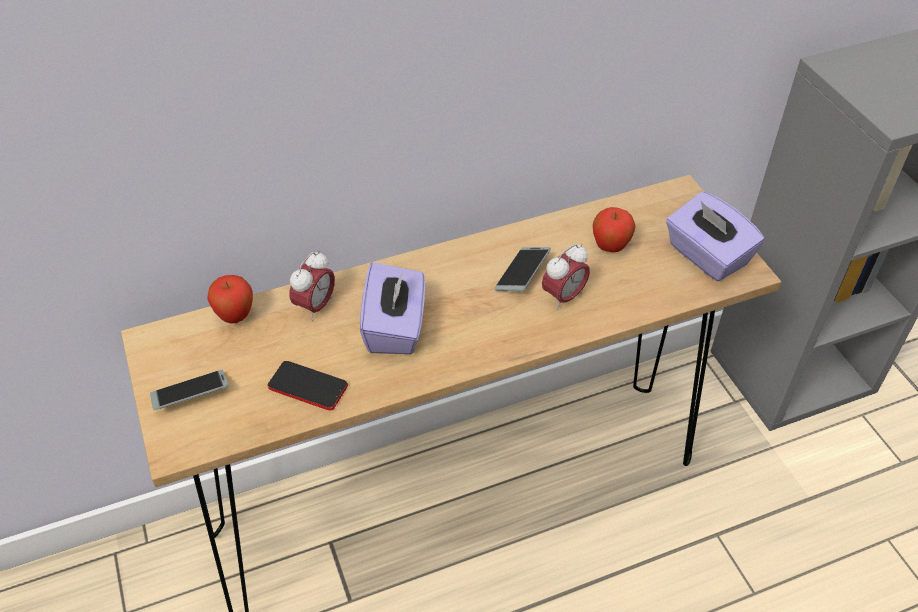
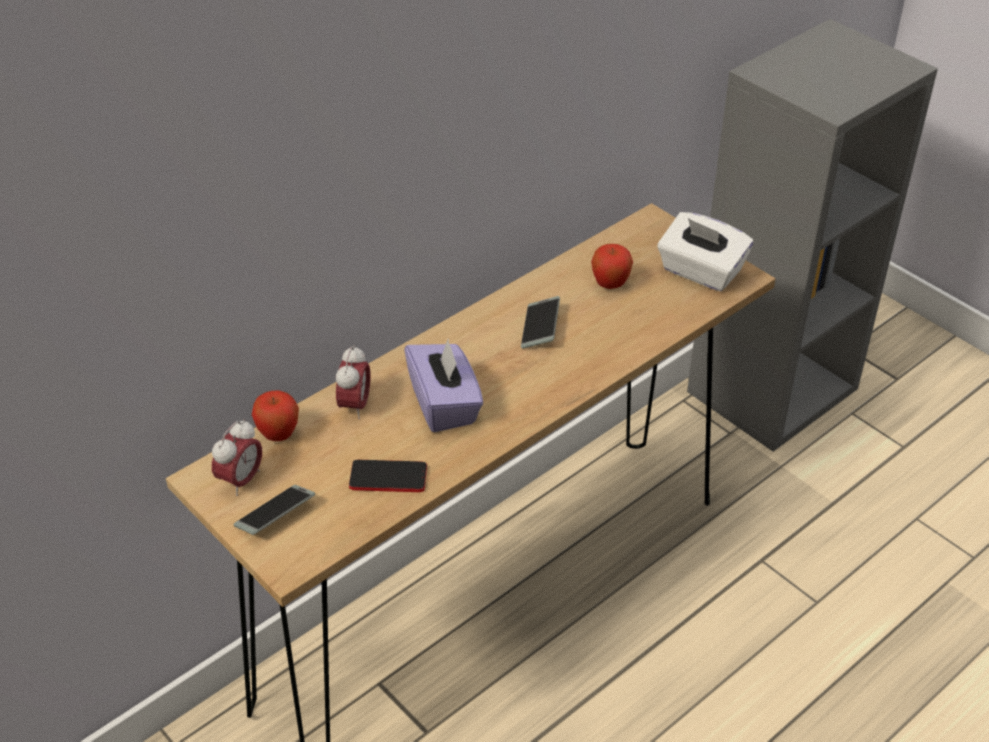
camera: 20 degrees left, 5 degrees down
(563, 297) = (589, 339): alarm clock -> alarm clock (241, 480)
(706, 256) = (700, 272): purple tissue box -> white tissue box

